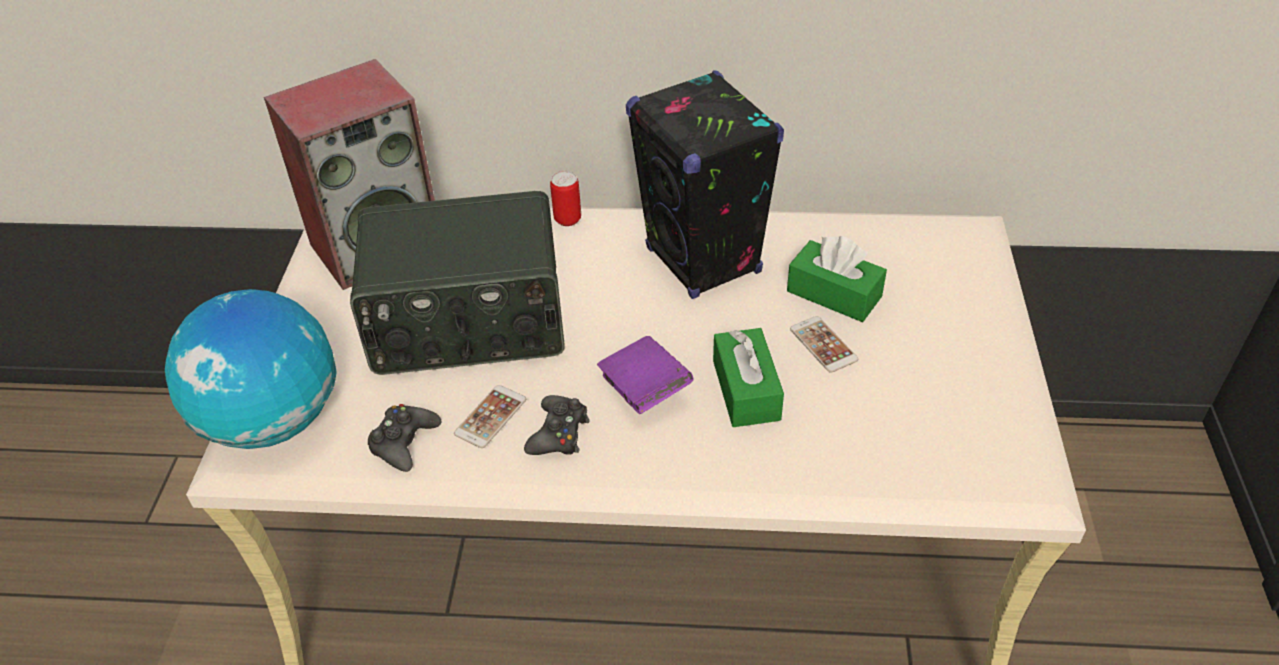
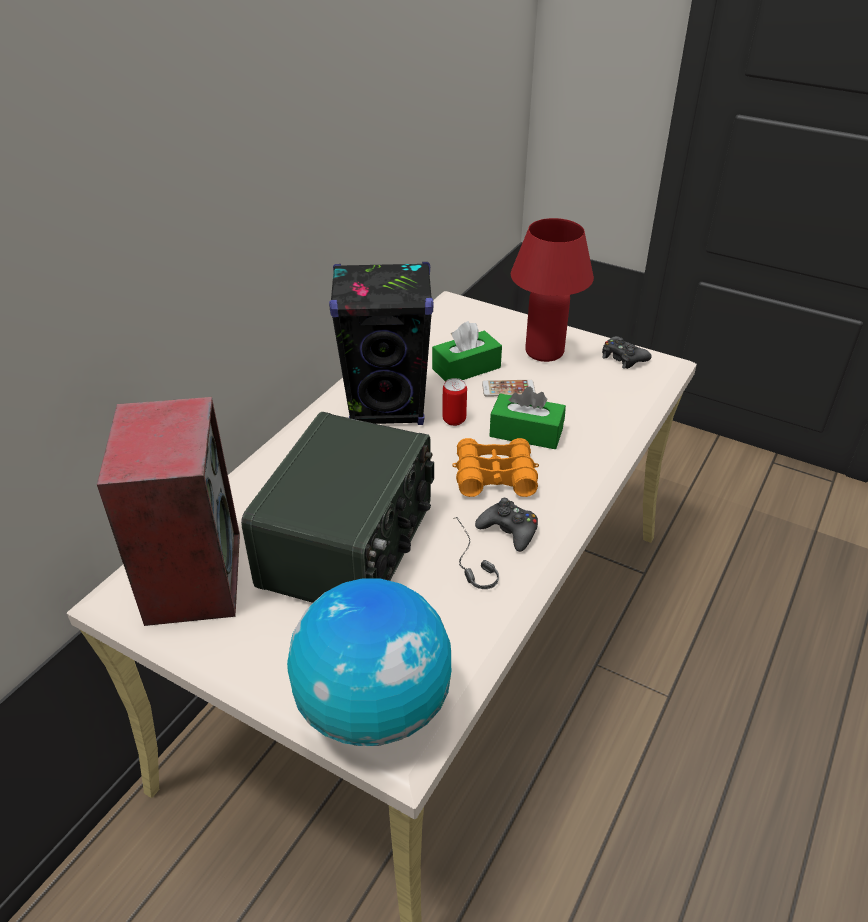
camera: 65 degrees left, 5 degrees down
(404, 442) = (461, 621): black game controller -> black game controller (623, 358)
(490, 417) = (467, 562): phone -> headphones
(567, 219) = (275, 455): can -> can (454, 420)
(644, 390) = (494, 476): purple book -> orange binoculars
(936, 350) = (544, 352): none -> red table lamp

